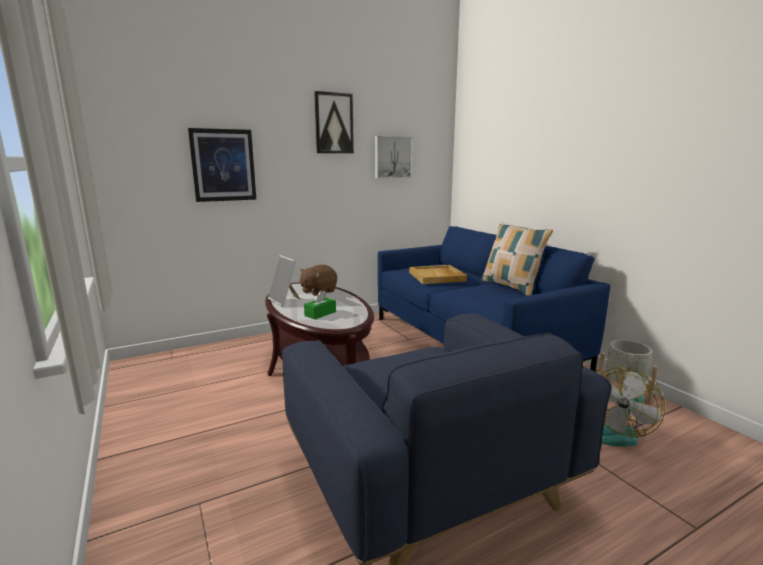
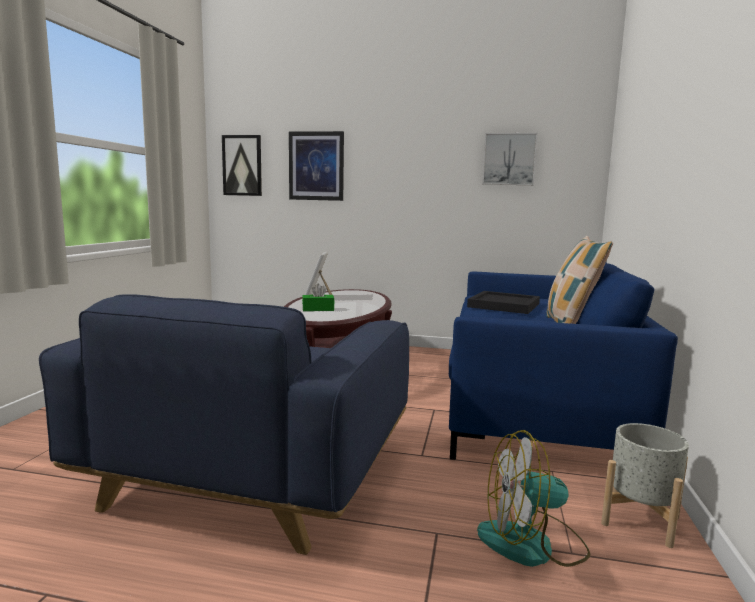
camera: 40 degrees right, 5 degrees down
(318, 291) = (362, 297): brown plush toy -> none
(334, 123) = (433, 121): picture -> picture (242, 165)
(437, 277) = (504, 305): beige tray -> black tray

